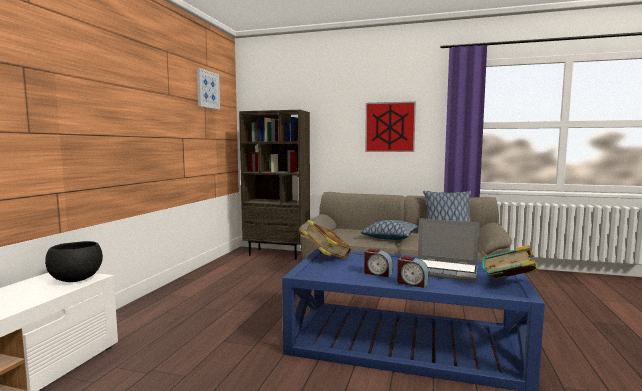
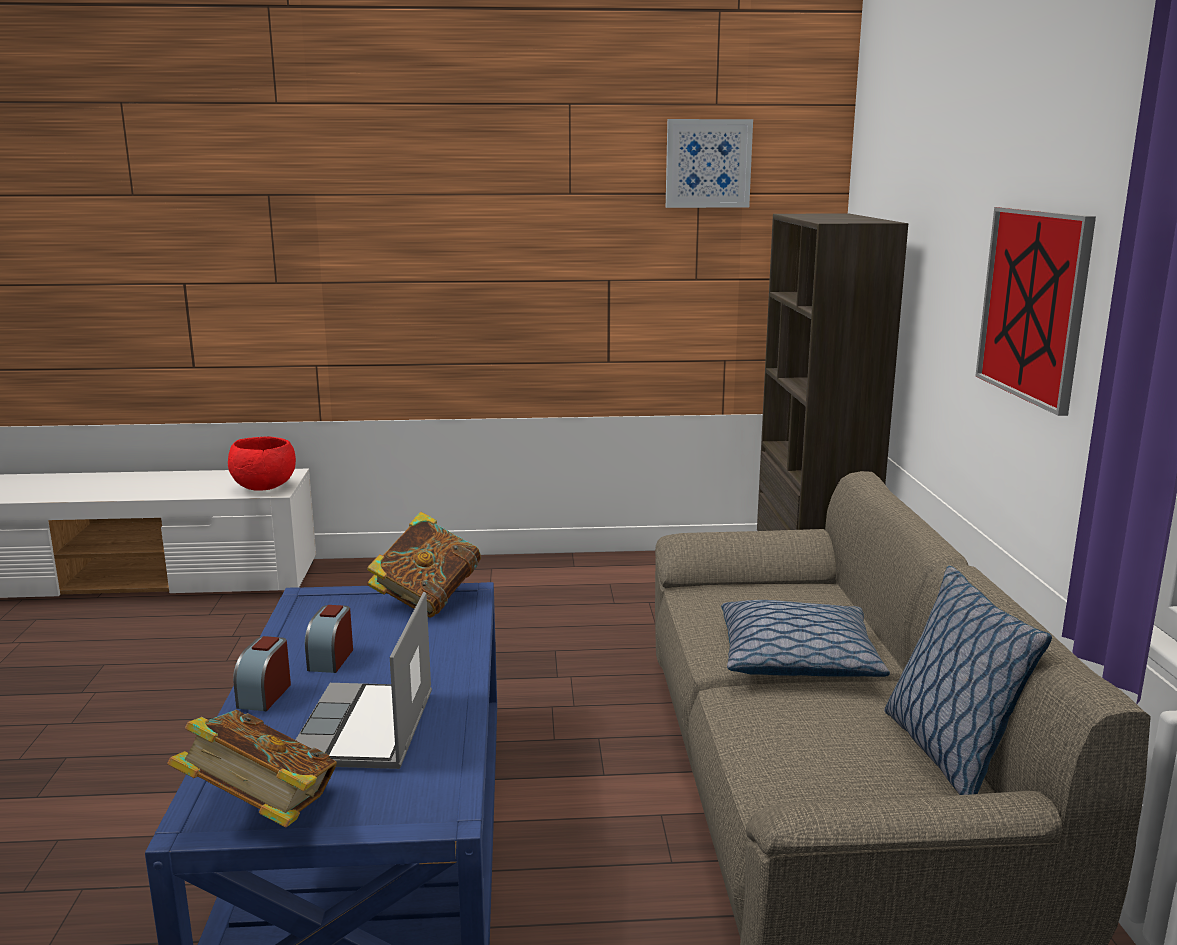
camera: 70 degrees right, 10 degrees up
(77, 279) = (264, 488): black bowl -> red bowl

